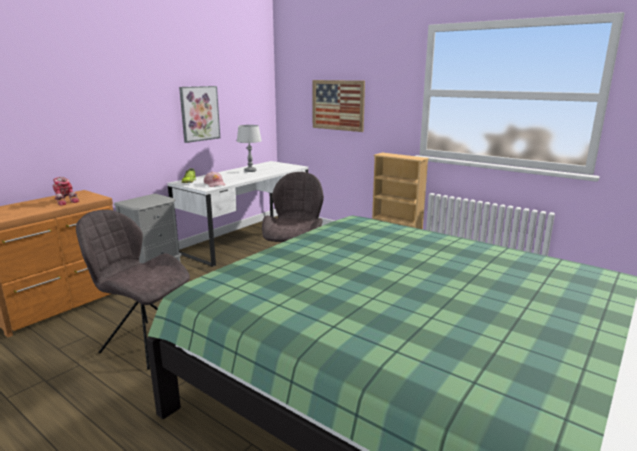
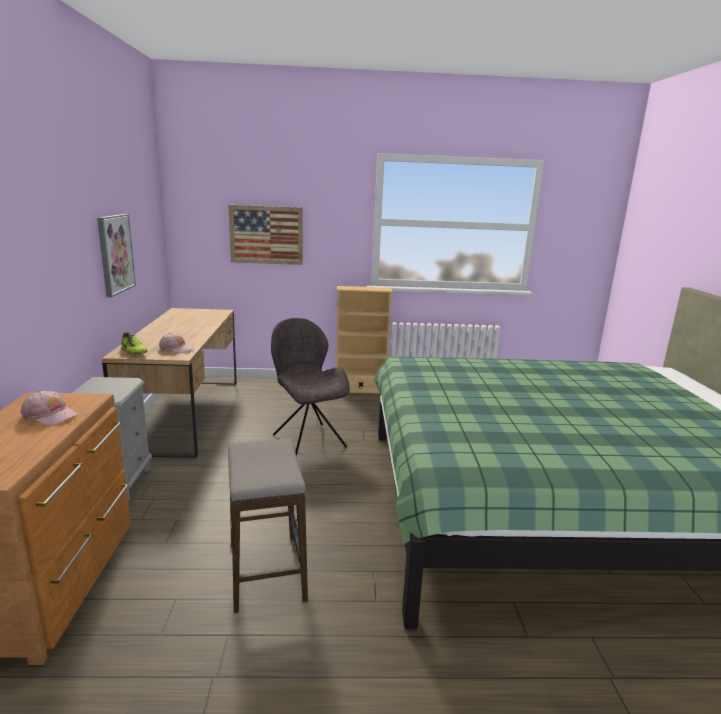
camera: 40 degrees left, 0 degrees up
(65, 201) = (50, 415): toy robot -> pink cap
(145, 343) = (266, 572): grey chair -> stool
(246, 239) = (185, 414): white desk -> brown desk
(250, 171) = (178, 324): grey table lamp -> none

